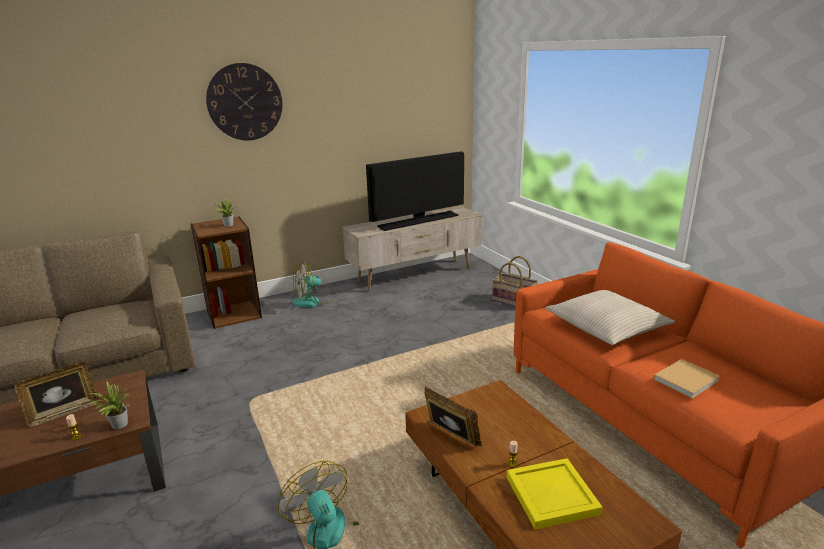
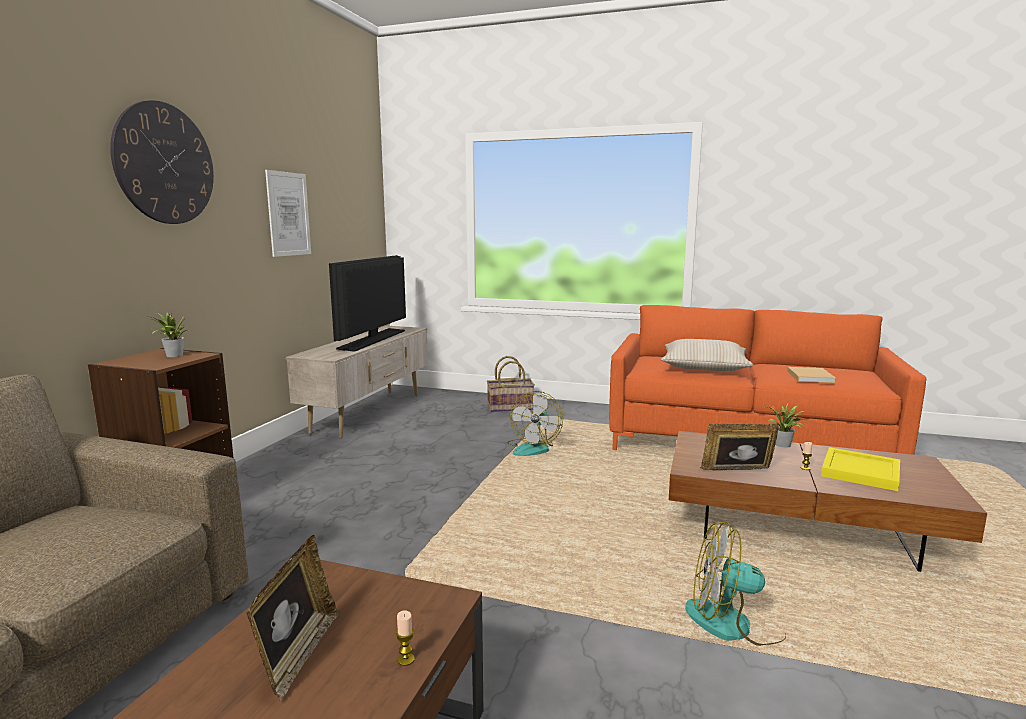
camera: 45 degrees left, 10 degrees down
(117, 425) = (437, 615): potted plant -> potted plant (783, 445)
(312, 301) = (284, 466): fan -> fan (533, 448)
(354, 123) = (288, 214): none -> picture

